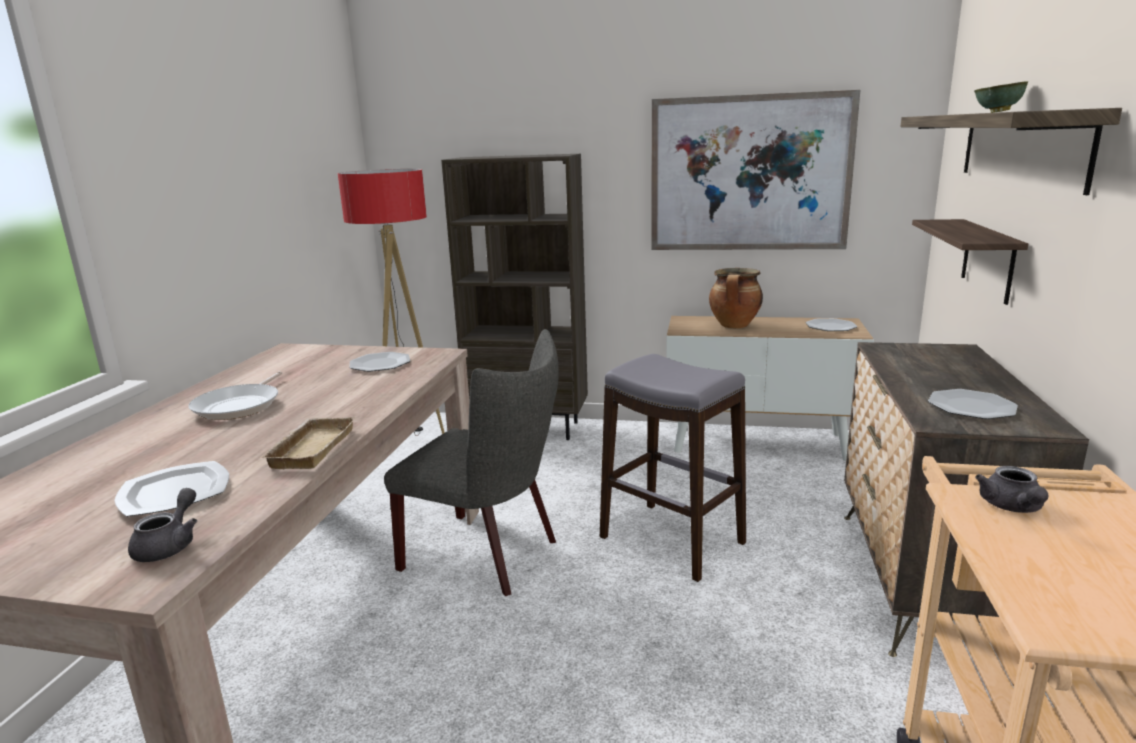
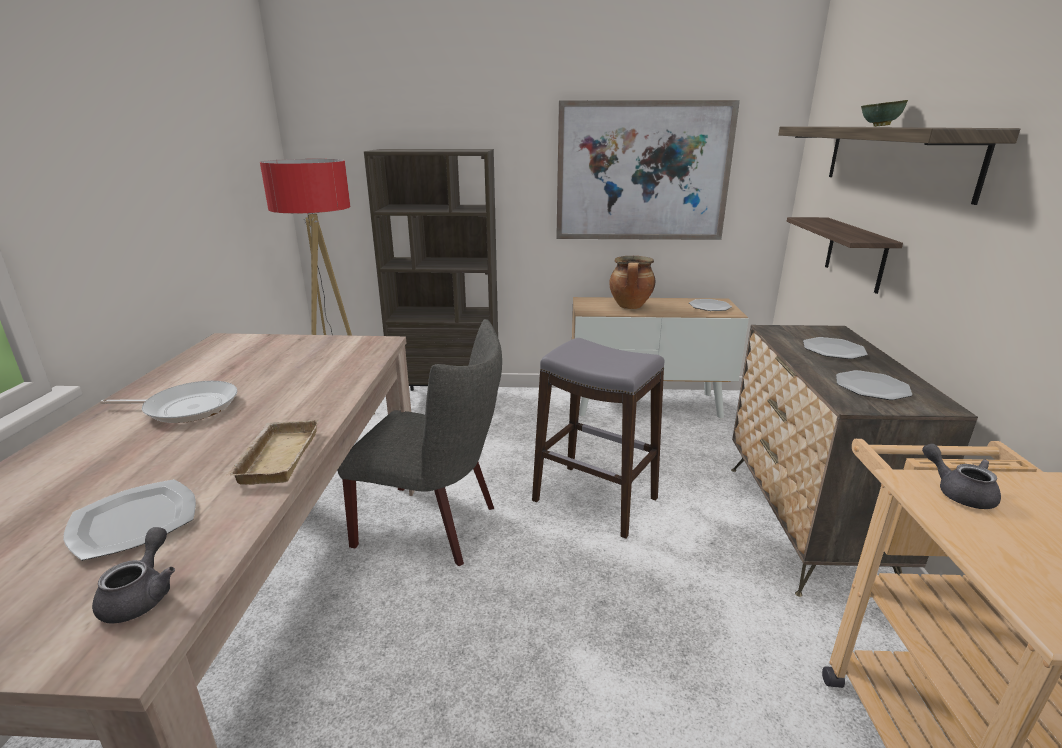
camera: 10 degrees left, 5 degrees up
(240, 406) = (187, 407): frying pan -> frying pan turned 90 degrees counterclockwise
(380, 364) = (324, 355): plate -> plate (833, 350)
(1012, 507) = (958, 492): grey teapot -> grey teapot turned 150 degrees clockwise

